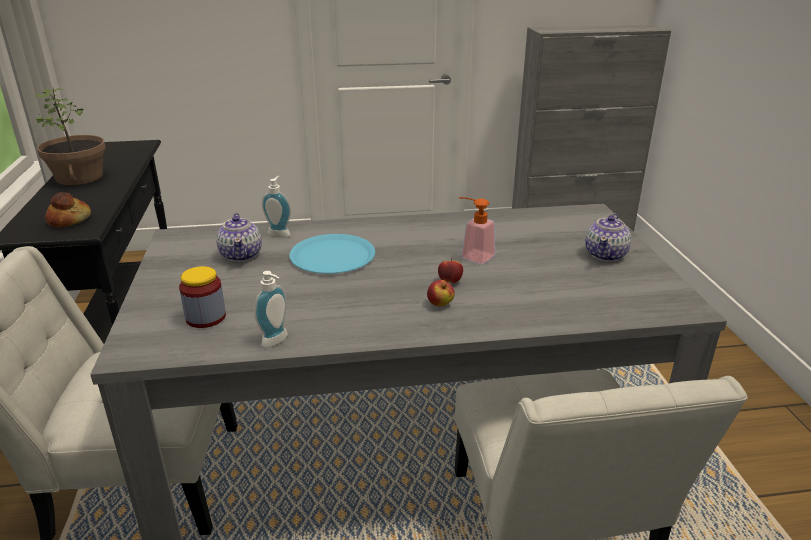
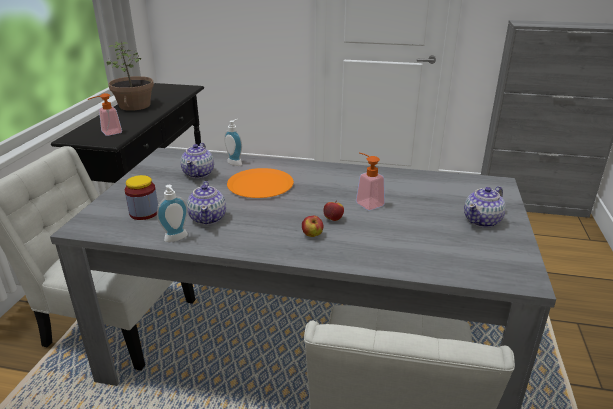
camera: 20 degrees right, 0 degrees up
(70, 220) = (108, 133): bread -> soap dispenser
(298, 308) = (208, 218): none -> teapot
(332, 256) = (260, 185): blue plate -> orange plate

